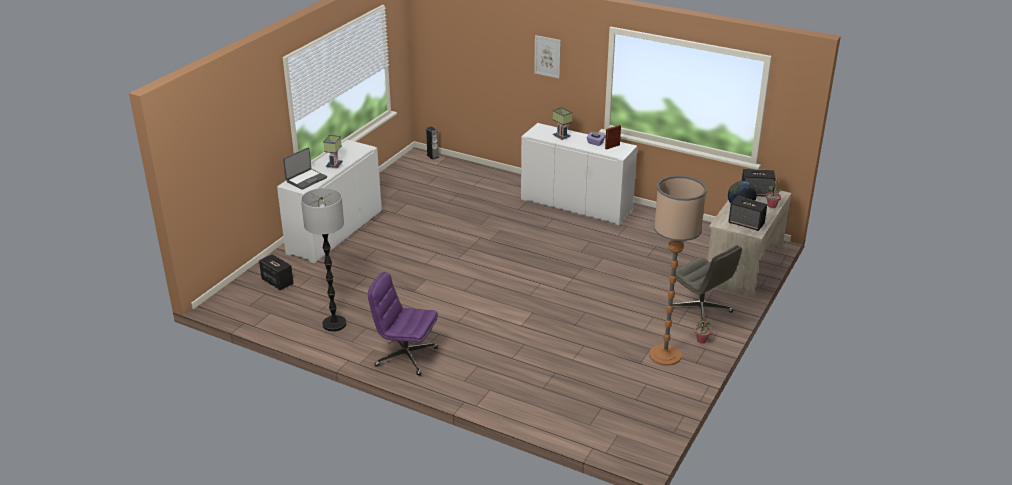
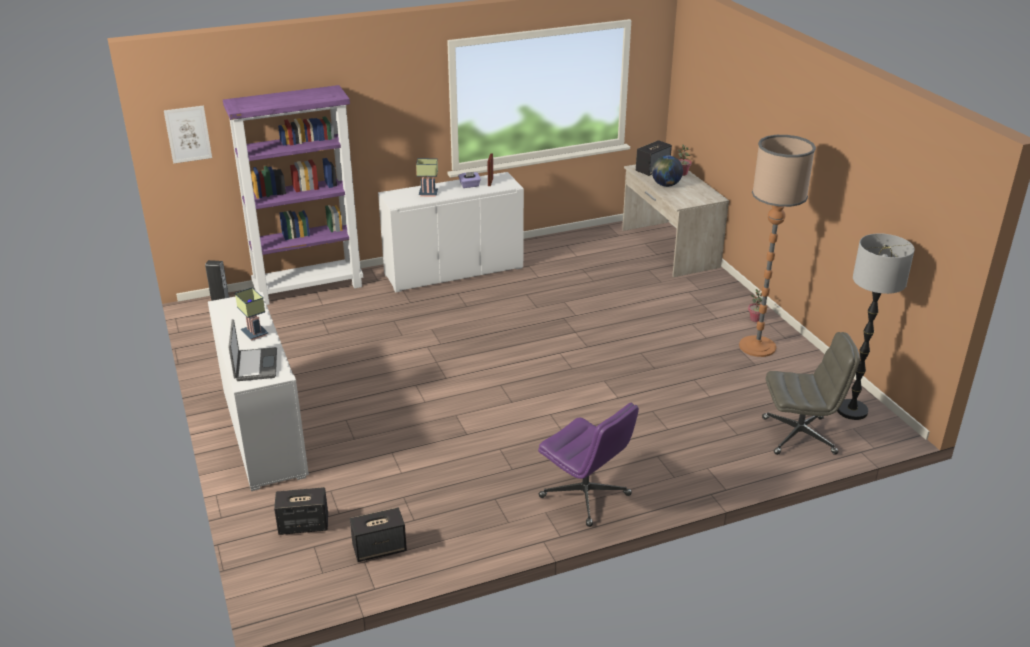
camera: 50 degrees left, 0 degrees up
(334, 324) = (457, 519): floor lamp -> floor lamp (852, 410)
(405, 357) = (586, 496): purple office chair -> purple office chair turned 105 degrees counterclockwise
(484, 173) = (309, 288): none -> purple bookcase
(547, 56) = (369, 104): picture -> picture (188, 134)
(701, 311) = (711, 298): grey office chair -> grey office chair (800, 435)
(746, 224) = (696, 195): speaker -> speaker (380, 548)

